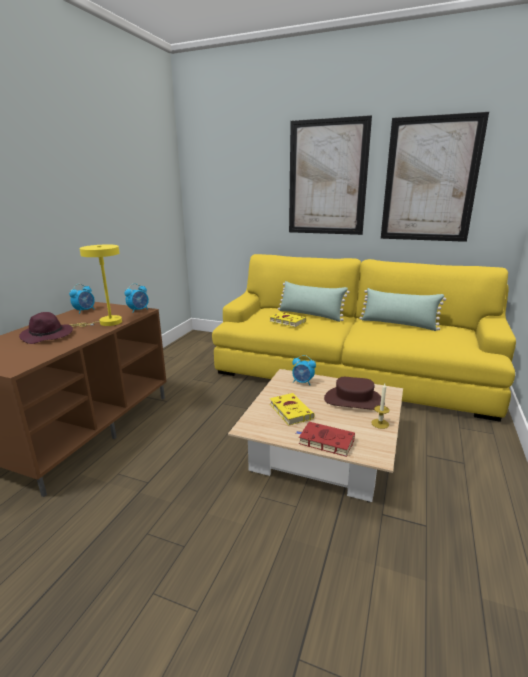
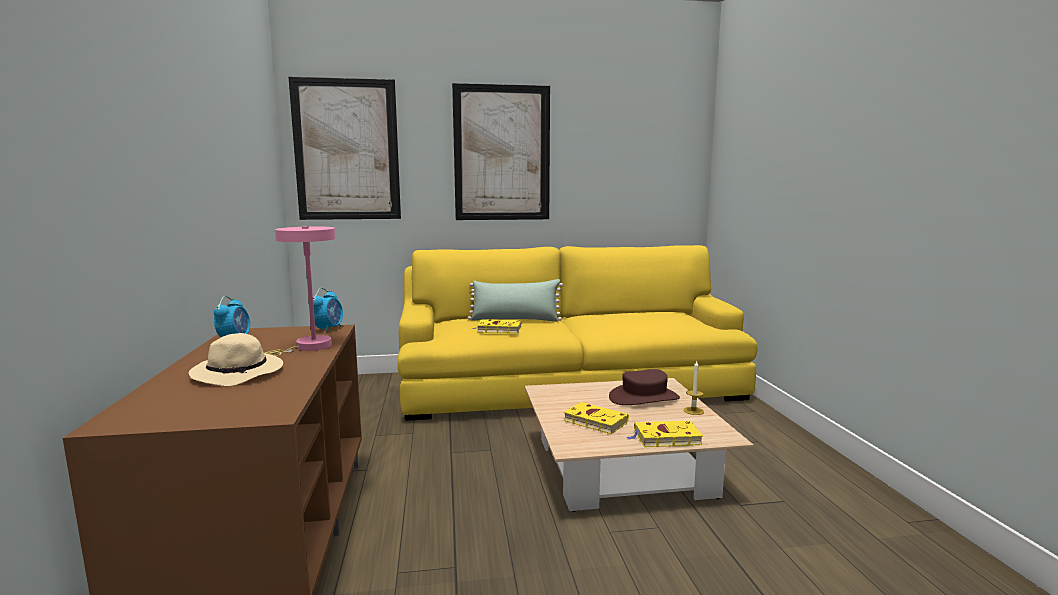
camera: 30 degrees left, 10 degrees down
(48, 336) = (239, 374): purple hat -> beige hat
(106, 323) = (308, 347): yellow table lamp -> pink table lamp
(303, 382) = (570, 393): alarm clock -> none
(324, 441) = (665, 438): red book -> yellow book
(398, 324) = (620, 316): green pillow -> none
(430, 180) = (616, 158): picture -> picture (346, 150)

